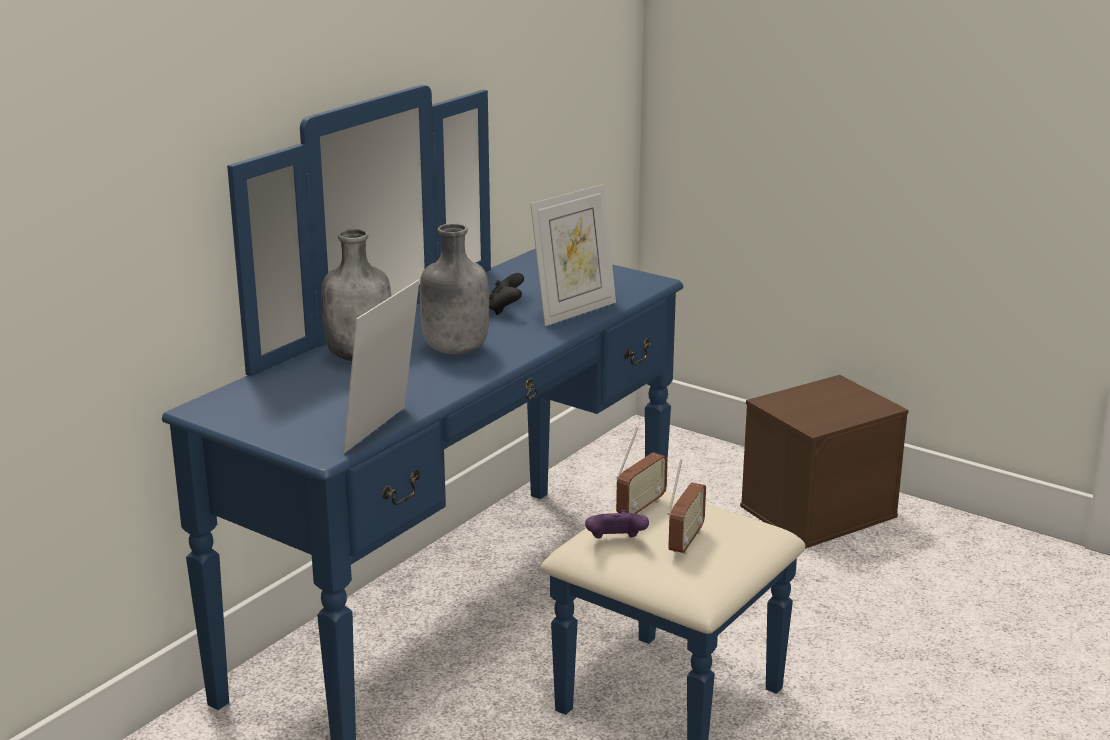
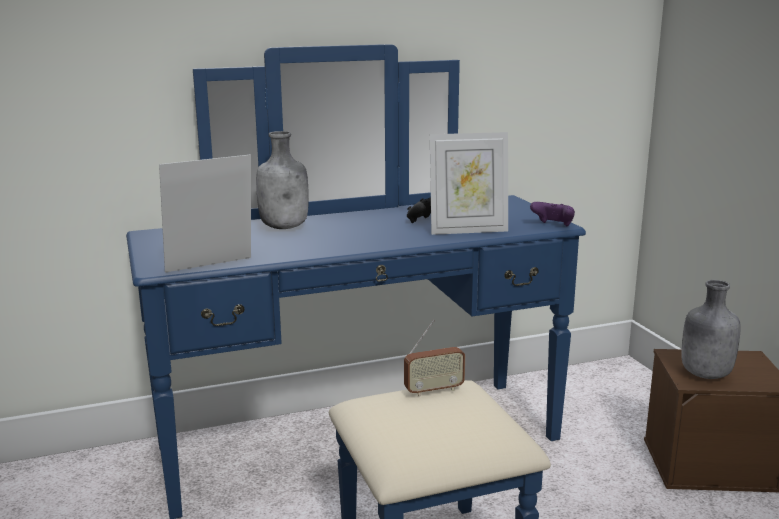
camera: 35 degrees right, 5 degrees down
(454, 350) = (346, 235): grey bottle -> grey bottle (704, 374)
(615, 542) = (381, 407): purple game controller -> purple game controller (553, 226)
(685, 542) = (431, 424): radio -> none

